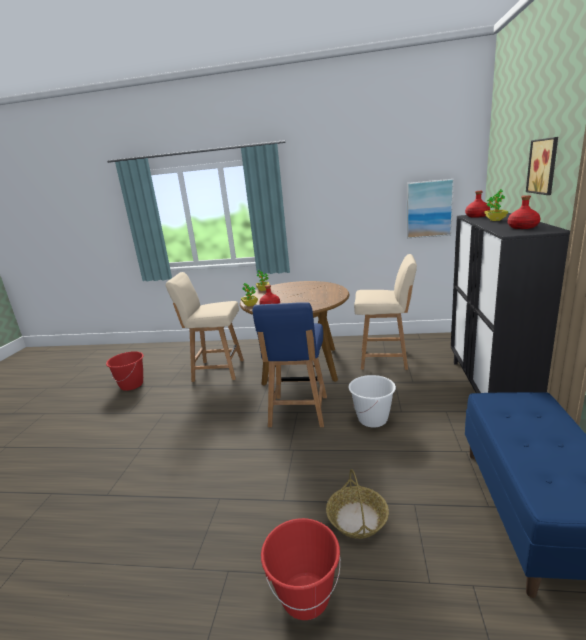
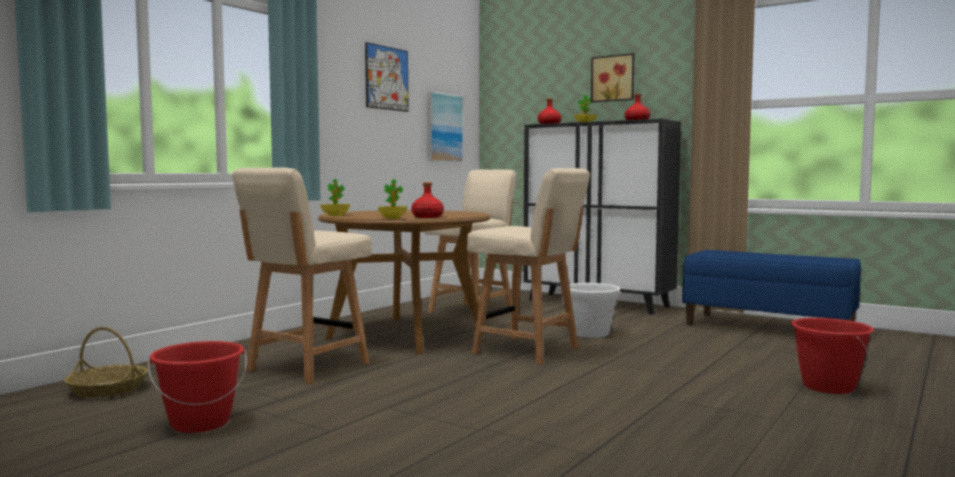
camera: 65 degrees left, 15 degrees down
(298, 412) = (528, 351): blue chair -> beige chair
(357, 519) = (742, 361): basket -> basket (108, 389)
(359, 181) = (387, 78): none -> picture

